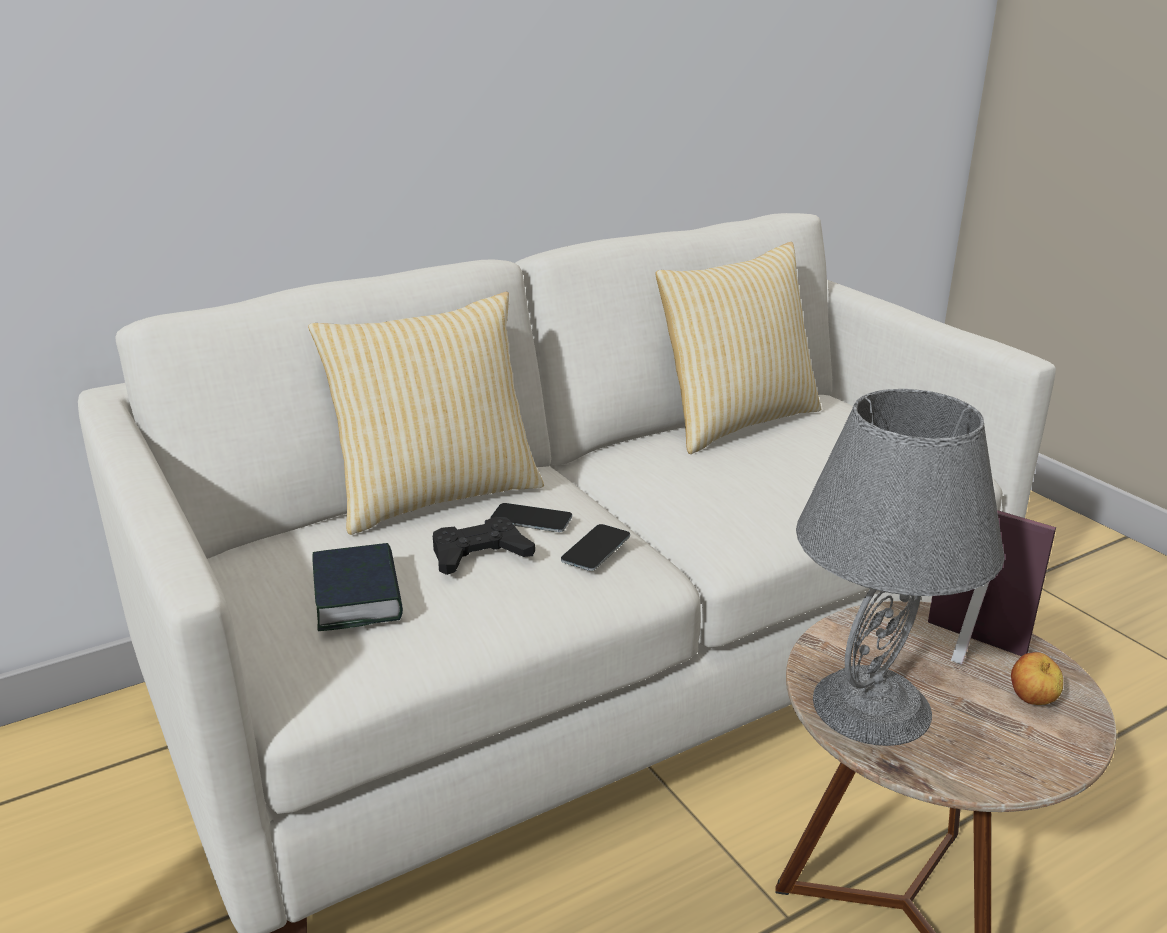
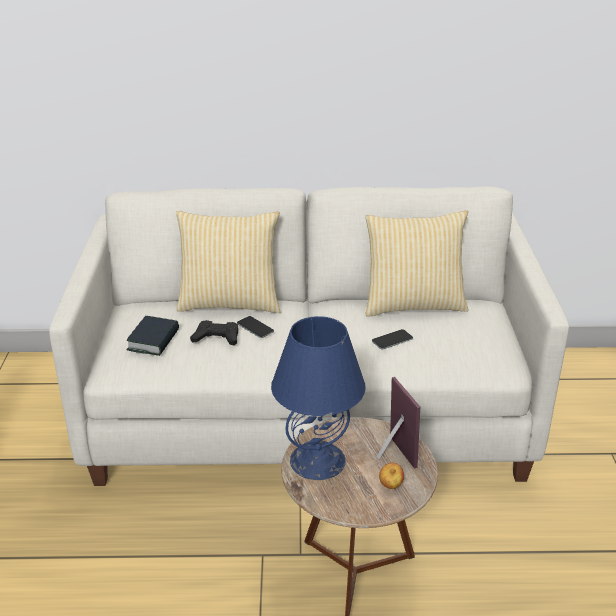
camera: 30 degrees right, 5 degrees up
(596, 548) = (268, 350): phone -> phone (392, 340)
(870, 704) = (318, 460): grey table lamp -> blue table lamp

